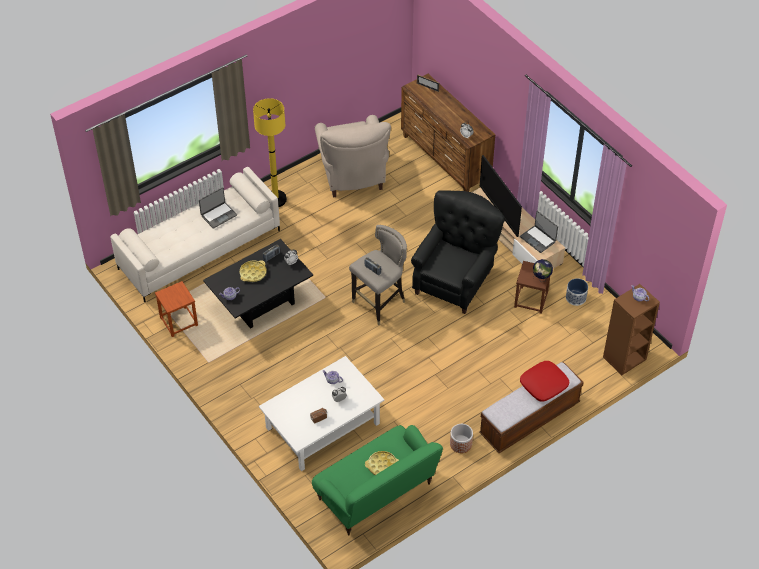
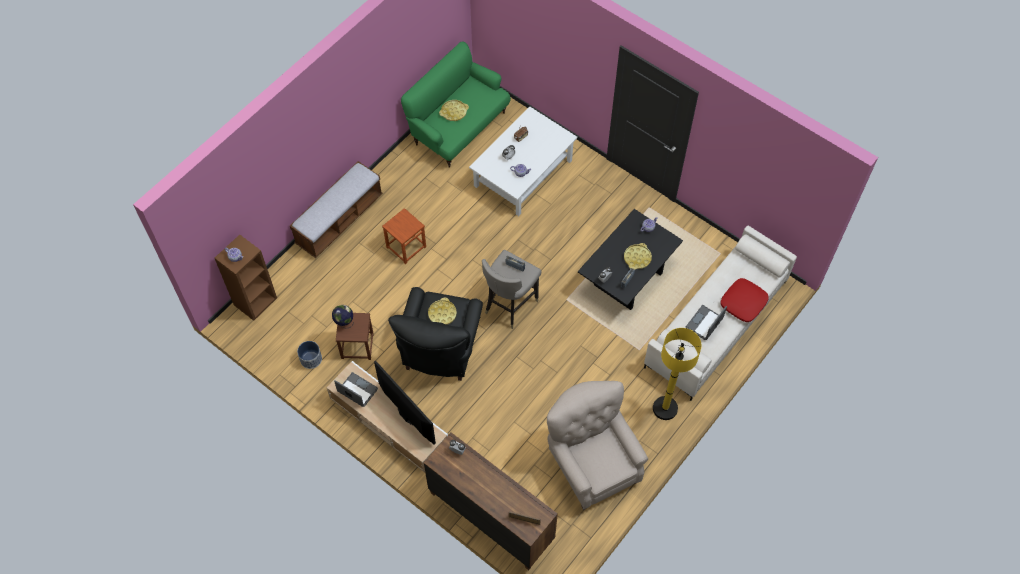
camera: 165 degrees right, 10 degrees up
(179, 322) = (696, 240): brown stool -> brown stool (406, 246)
(450, 263) = (442, 314): none -> yellow tray
(460, 444) = (397, 184): planter -> none
(543, 384) = (326, 211): red pillow -> red pillow (743, 303)

